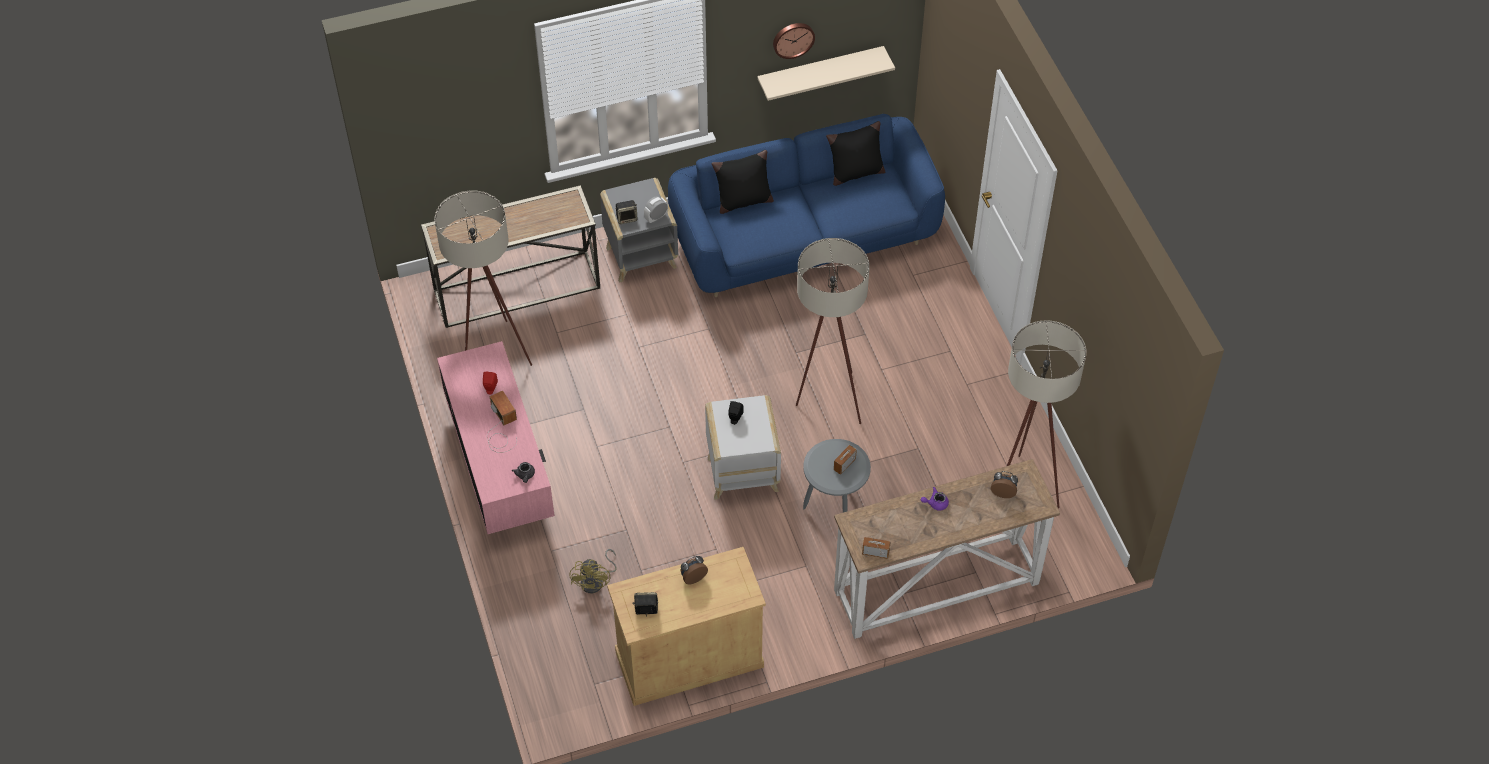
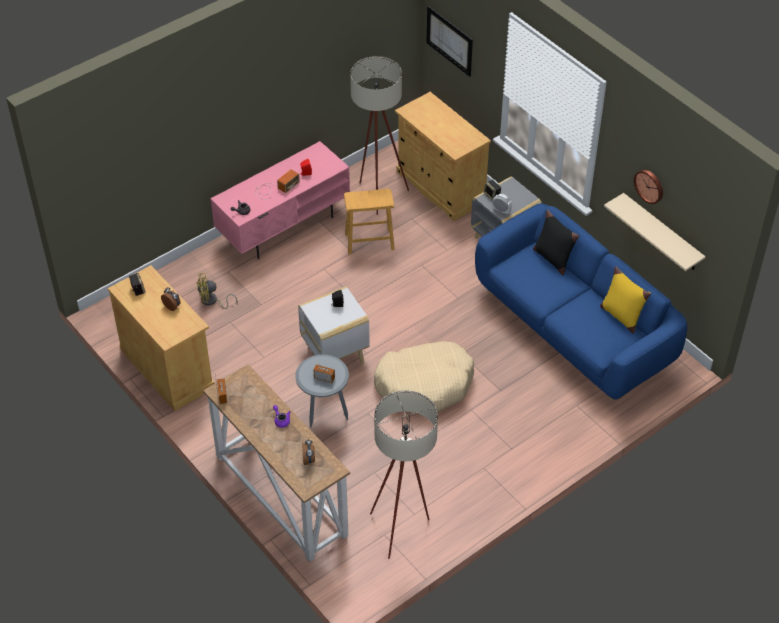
camera: 70 degrees right, 5 degrees down
(434, 134) = (449, 41): none -> picture
(517, 288) = (440, 187): console table -> beige cabinet
(573, 386) = (369, 241): none -> brown stool
(827, 401) = (425, 384): beige floor lamp -> beige dog bed
(855, 173) = (621, 315): black pillow -> yellow pillow

